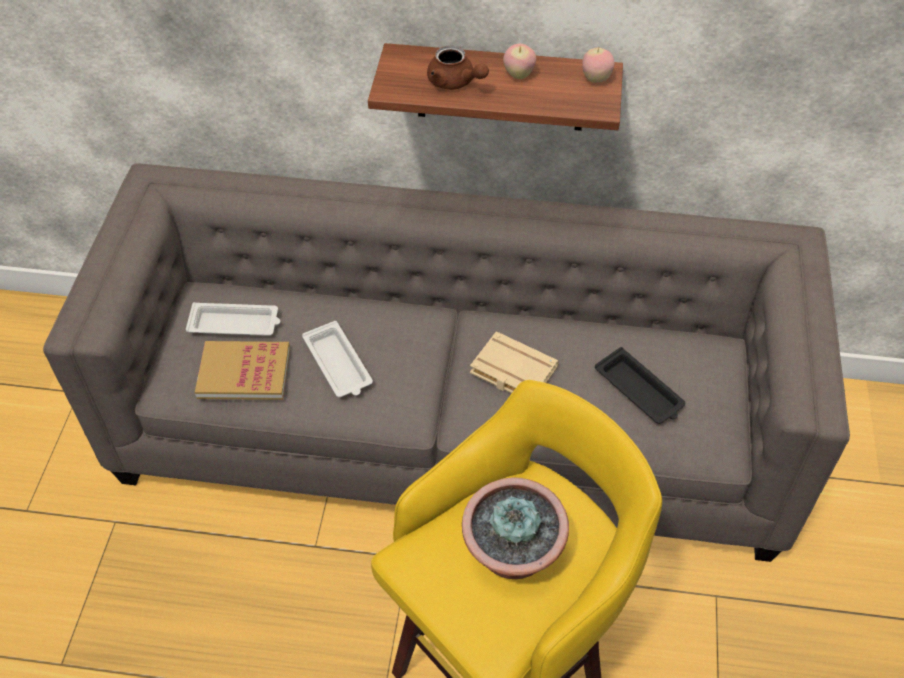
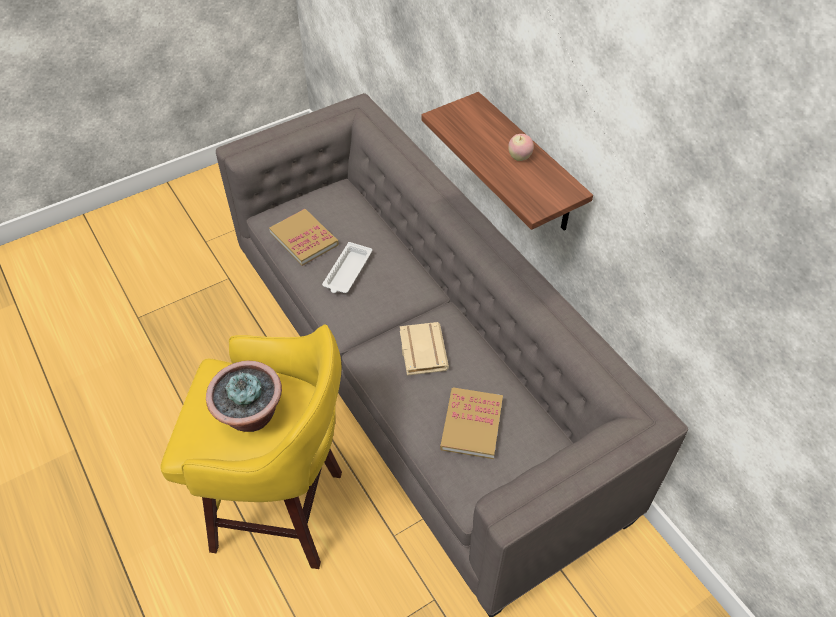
camera: 50 degrees right, 0 degrees up
(235, 324) = (332, 213): white tray -> none
(455, 82) = (478, 137): brown teapot -> none
(596, 79) = (559, 191): apple -> none
(639, 391) = (471, 424): black tray -> book

